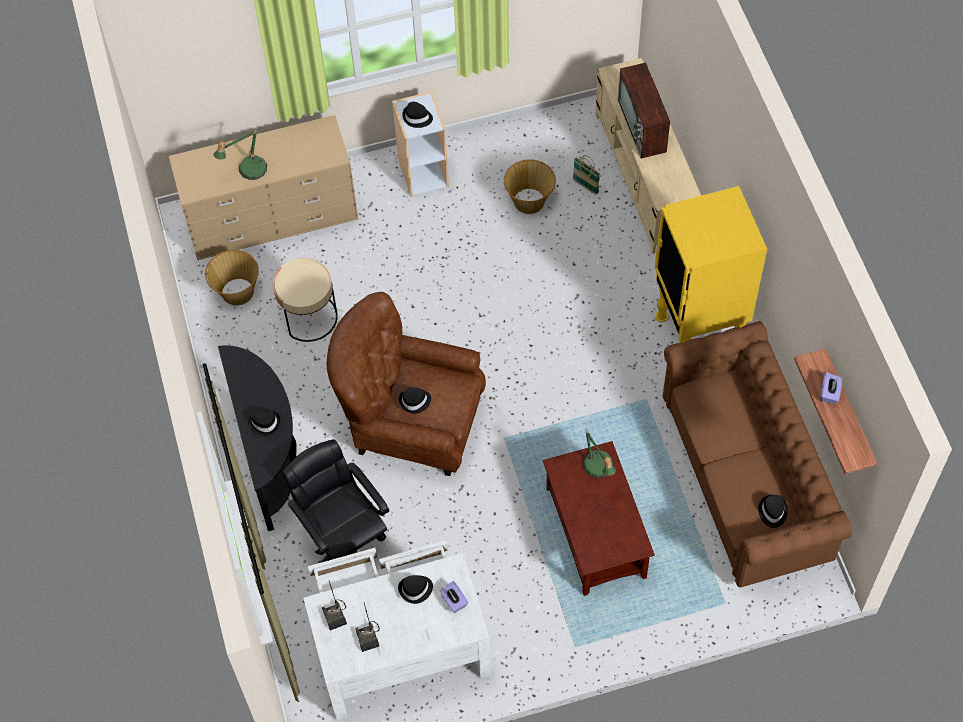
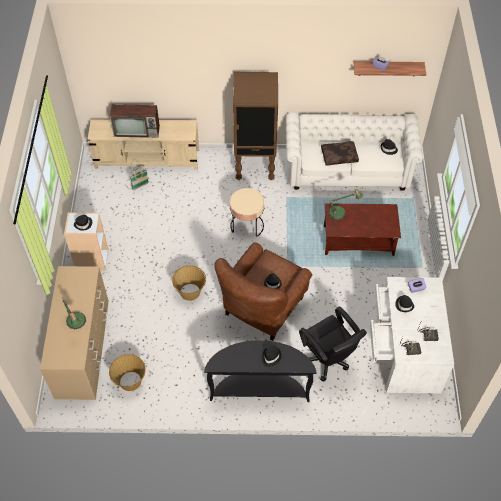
camera: 75 degrees left, 5 degrees down
(309, 317) = (167, 344): beige side table -> beige side table (247, 225)
(343, 541) = (328, 362): black office chair -> black office chair turned 105 degrees counterclockwise
(529, 201) = (137, 213): basket -> basket (190, 292)
(696, 334) = (255, 165): yellow cabinet -> brown cabinet
(723, 436) = (339, 156): none -> brown pillow
(745, 481) = (348, 171): brown sofa -> white sofa

